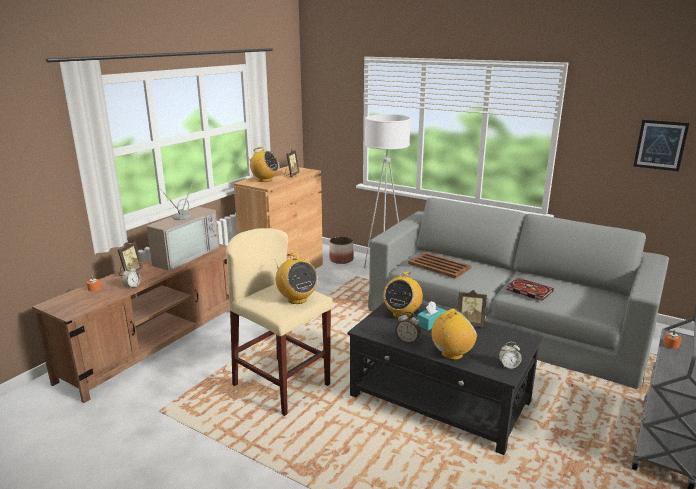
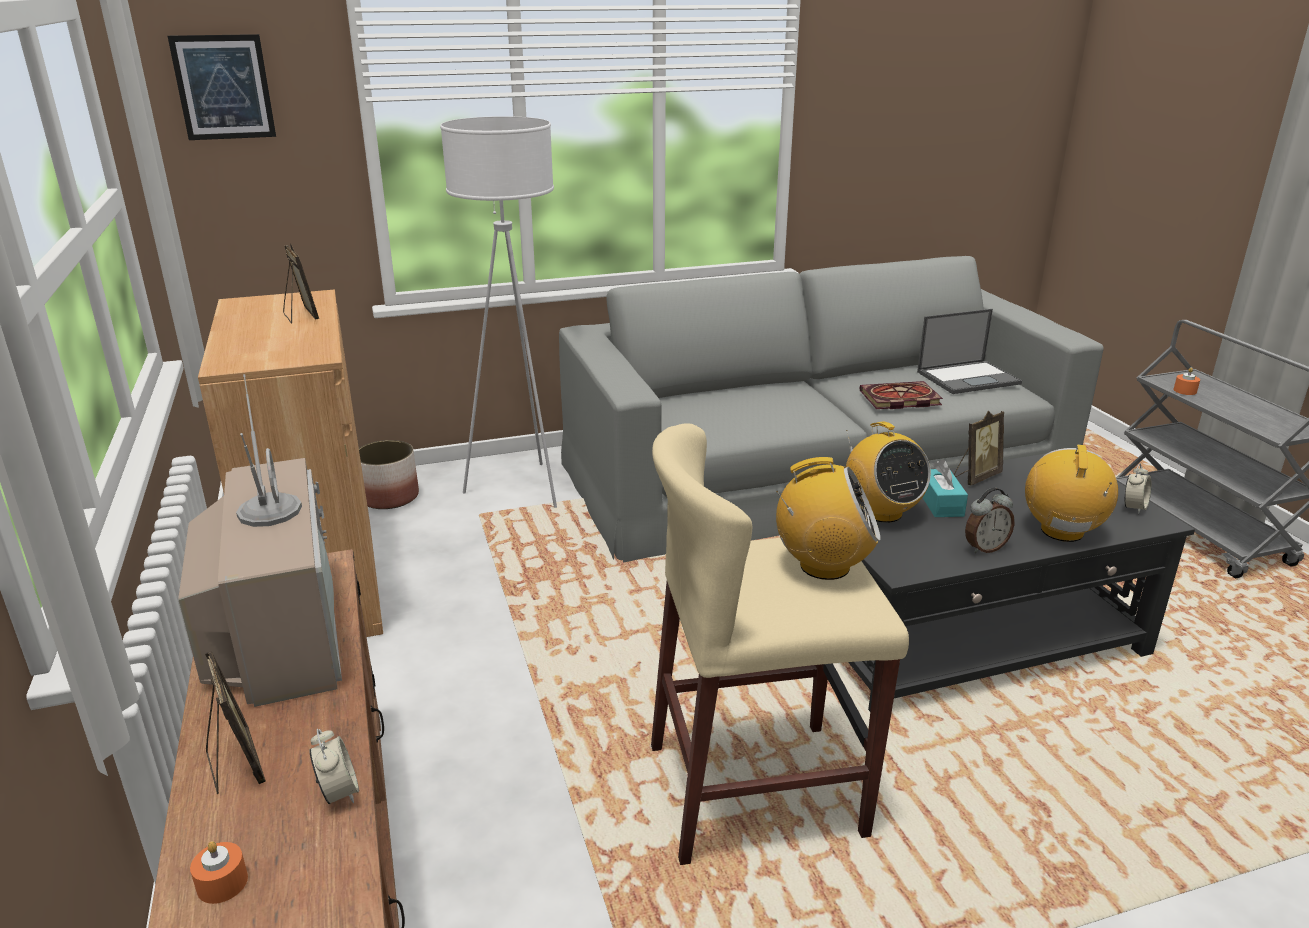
camera: 50 degrees left, 5 degrees up
(264, 180) = (266, 345): radio -> none
(439, 265) = (724, 414): brown tray -> none
(590, 298) = (969, 377): none -> laptop
(660, 145) = (938, 113): picture -> picture (223, 87)

